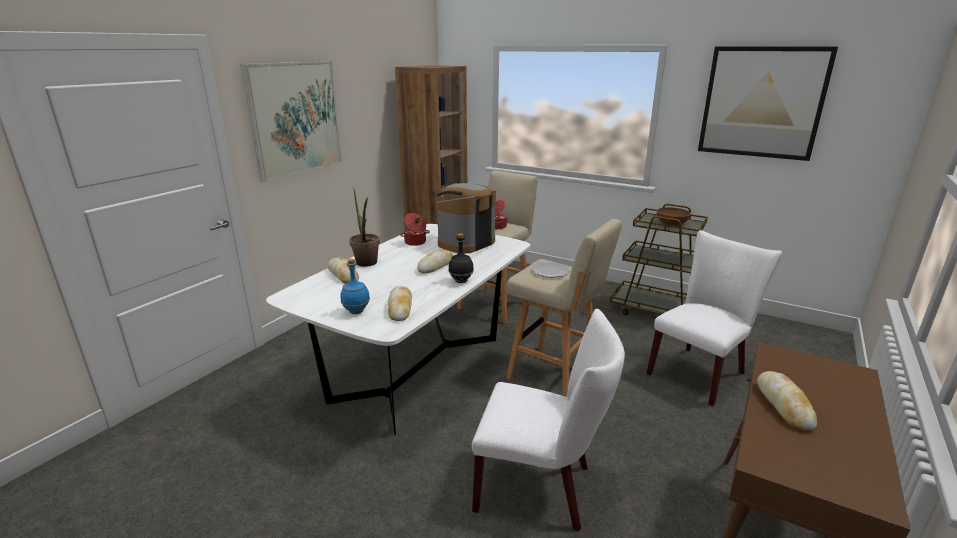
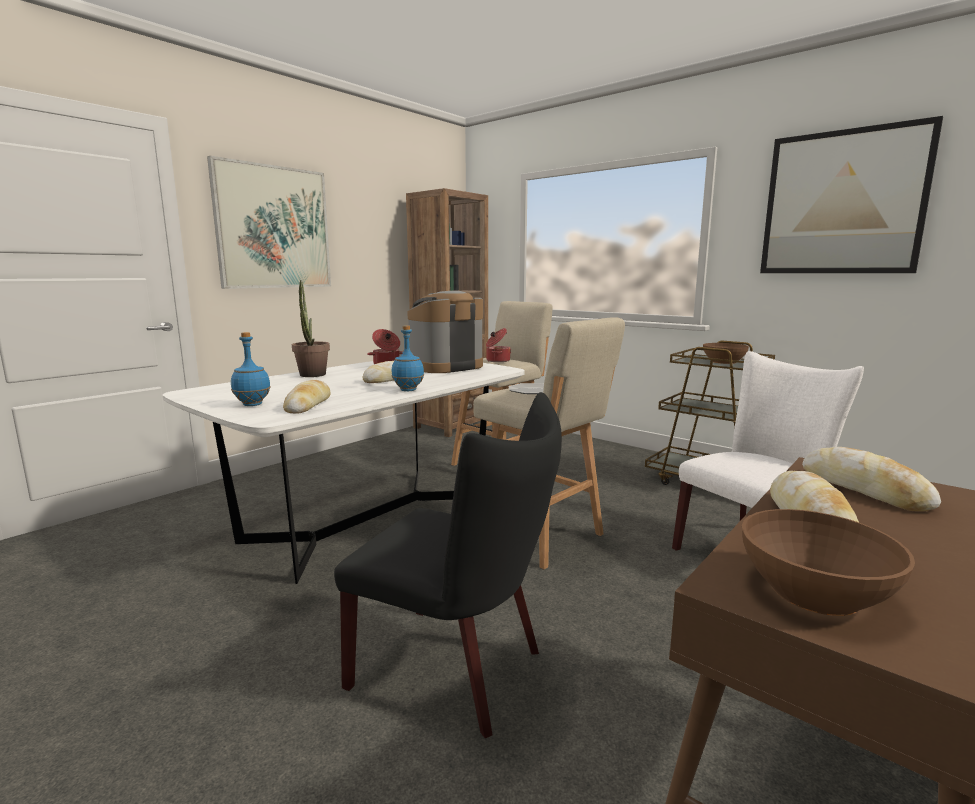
camera: 10 degrees right, 10 degrees down
(343, 275) = (274, 381): bread -> bread (864, 489)
(461, 281) = (408, 390): black bottle -> blue bottle
(541, 487) = (458, 670): white chair -> black chair
(802, 460) = (816, 591): none -> brown bowl

